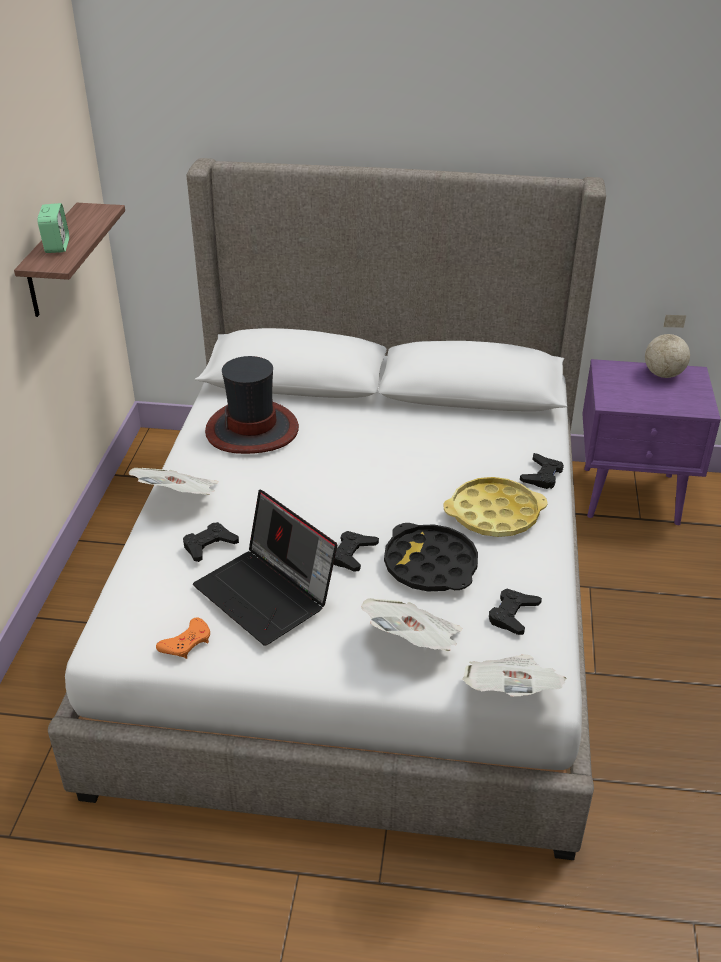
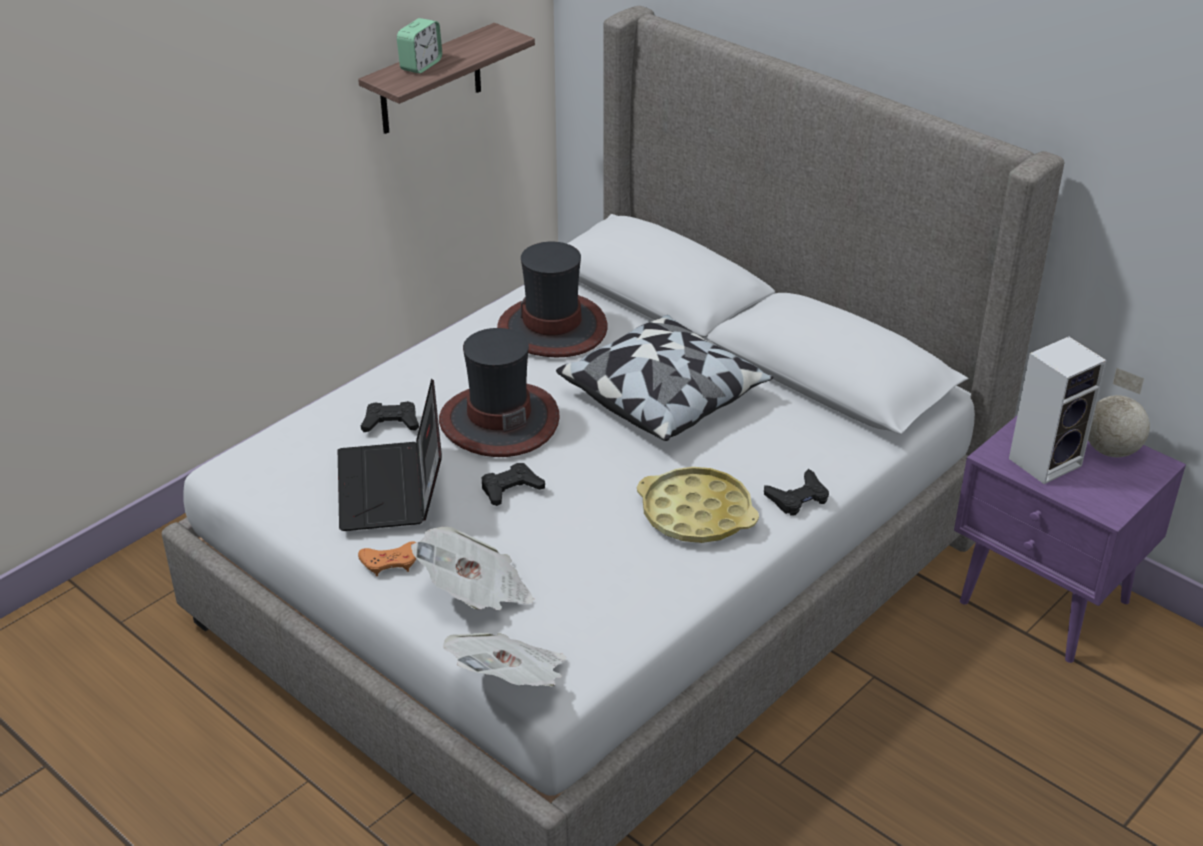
camera: 35 degrees right, 0 degrees up
(179, 498) = (415, 368): newspaper -> none
(186, 643) = (287, 498): orange game controller -> orange game controller (390, 562)
(290, 509) = (499, 420): none -> hat
(383, 446) = (664, 398): none -> pillow
(430, 565) = (573, 533): black tray -> none
(513, 615) = (597, 615): black game controller -> none
(638, 394) = (1046, 460): none -> speaker

